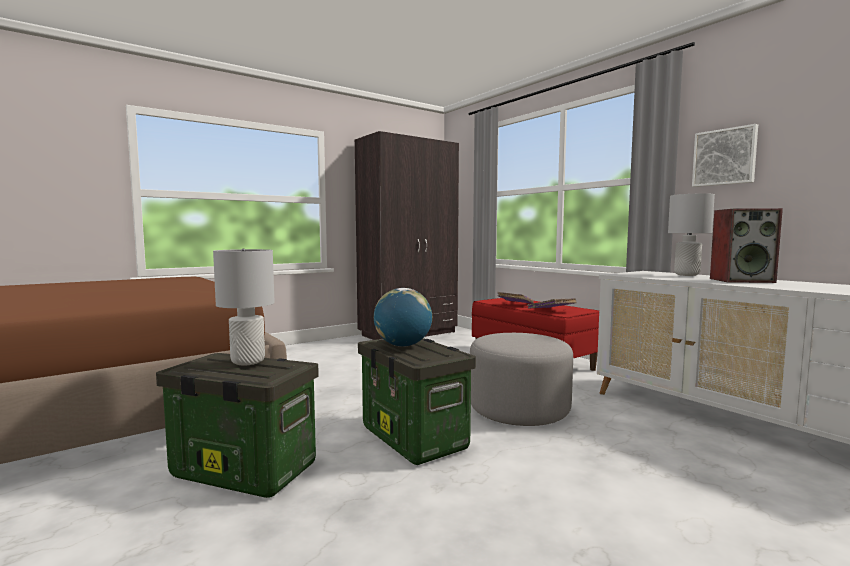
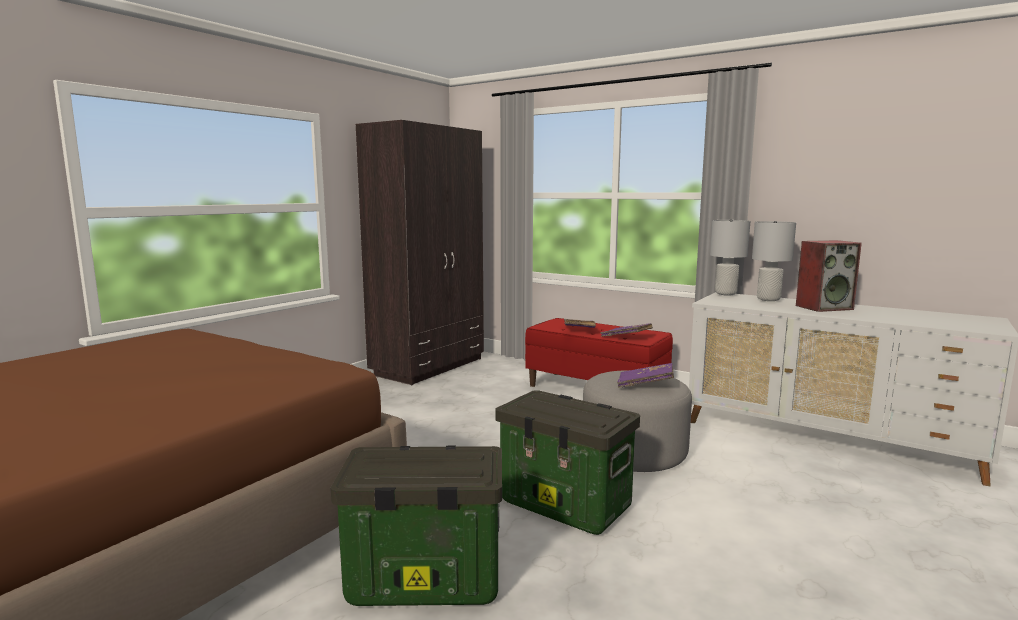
camera: 20 degrees left, 5 degrees up
(247, 363) = (428, 459): grey table lamp -> grey table lamp (725, 294)
(403, 345) = (555, 409): globe -> none
(524, 342) = (645, 385): none -> purple book
(724, 157) = (795, 181): picture -> none

